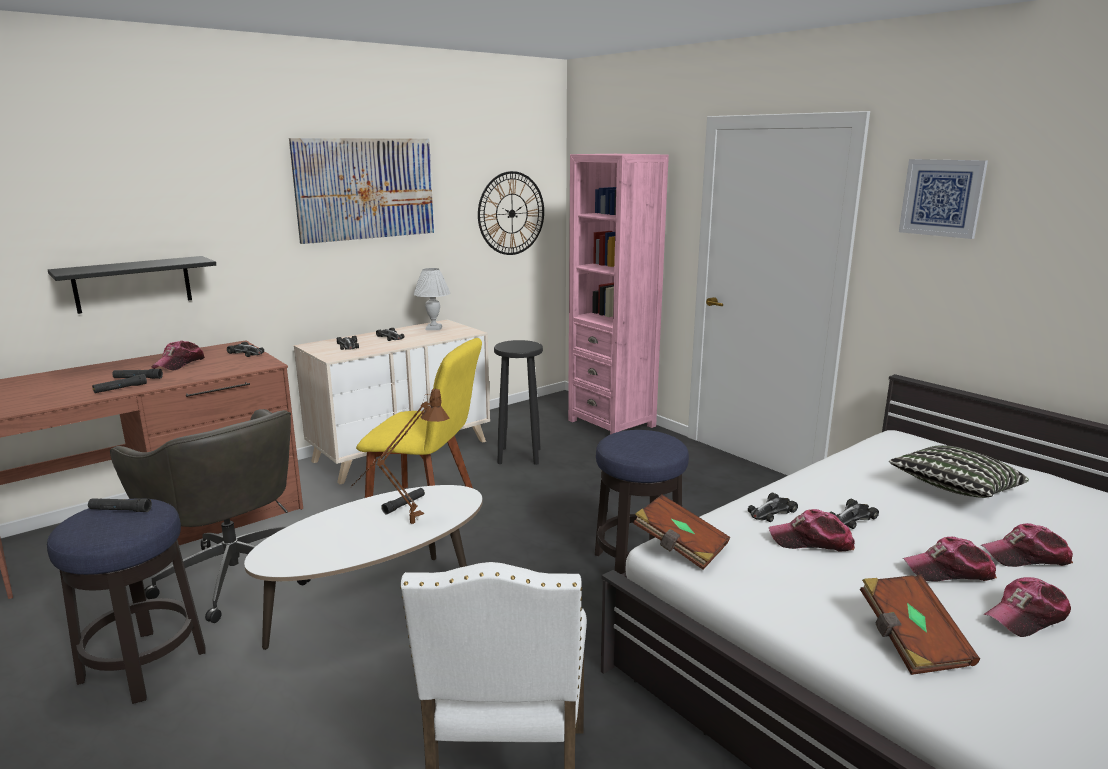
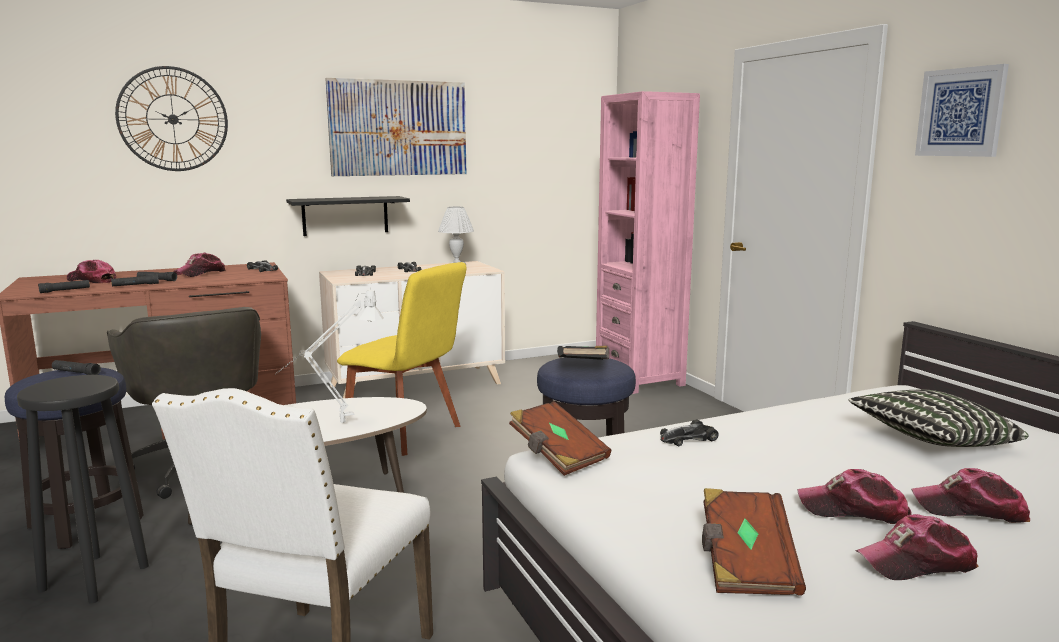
camera: 15 degrees right, 5 degrees down
(133, 284) = (175, 202): black shelf -> black shelf (345, 215)
(404, 505) = (348, 409): black flashlight -> black flashlight (65, 290)
(406, 527) = (335, 425): brown table lamp -> white table lamp
(511, 213) = (552, 160): wall clock -> wall clock (173, 119)
(519, 455) = (526, 398): black stool -> black stool (96, 577)
(642, 446) = (583, 368): none -> black book
(811, 541) = (708, 466): cap -> cap (92, 280)
(852, 518) = (776, 452): toy car -> none

